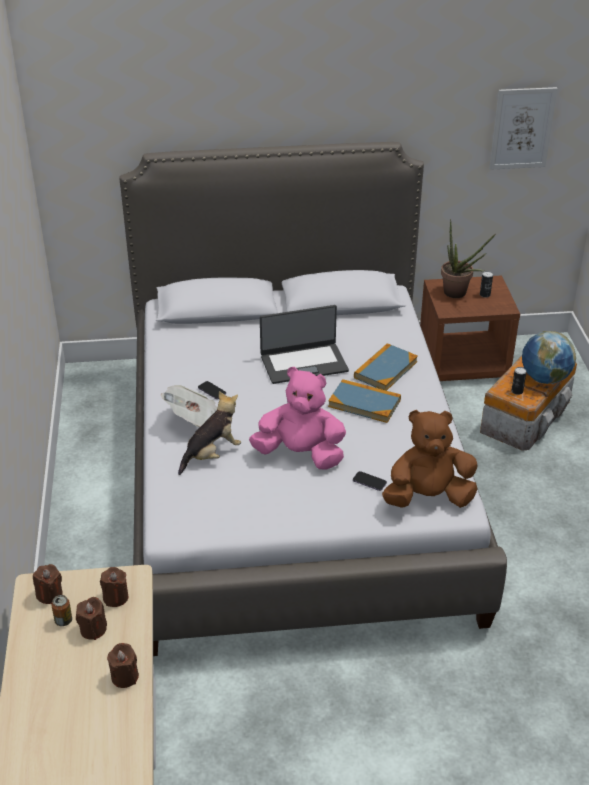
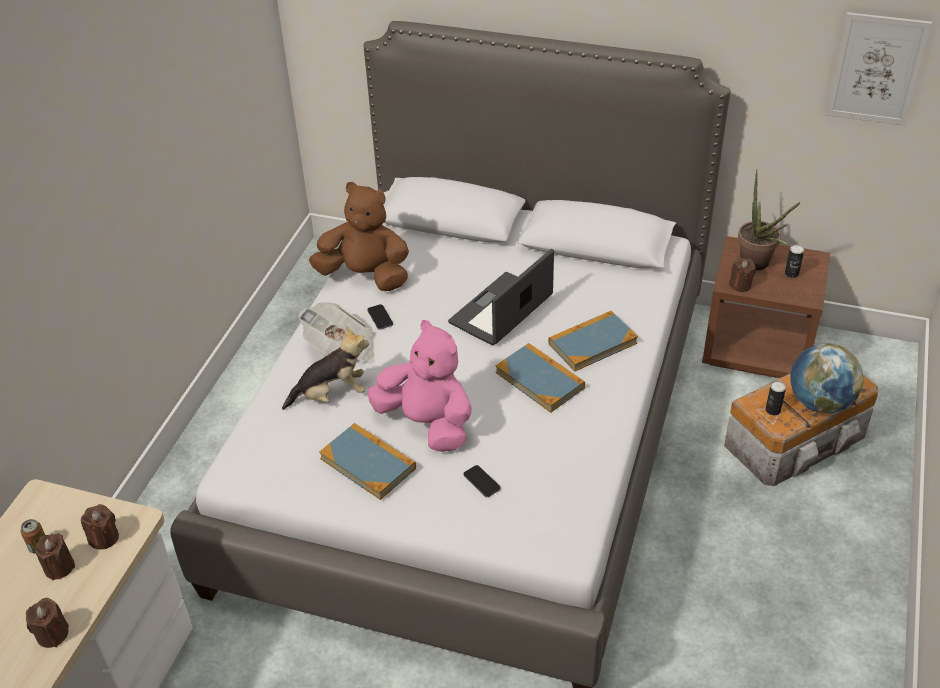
camera: 25 degrees right, 5 degrees up
(49, 594) = (46, 512): brown candle -> brown candle (740, 285)
(276, 493) = (368, 463): none -> book
(303, 363) = (502, 310): laptop -> laptop turned 120 degrees clockwise
(428, 497) = (537, 524): brown plush toy -> brown plush toy (365, 276)

